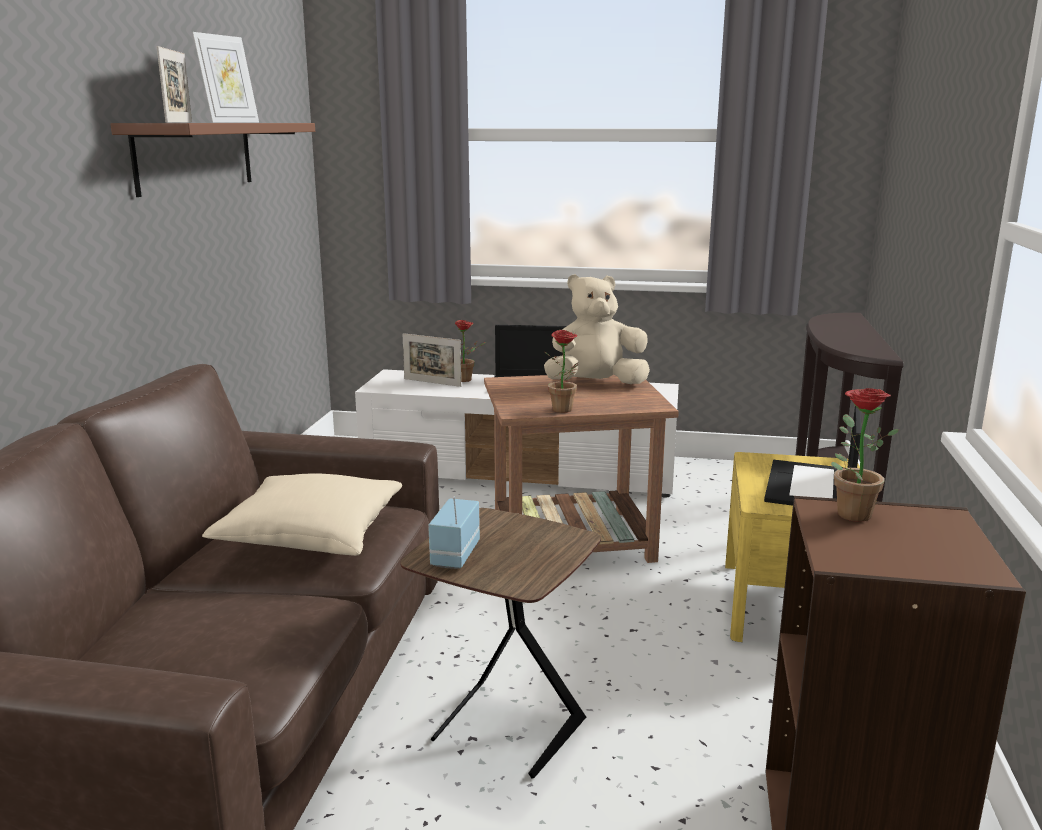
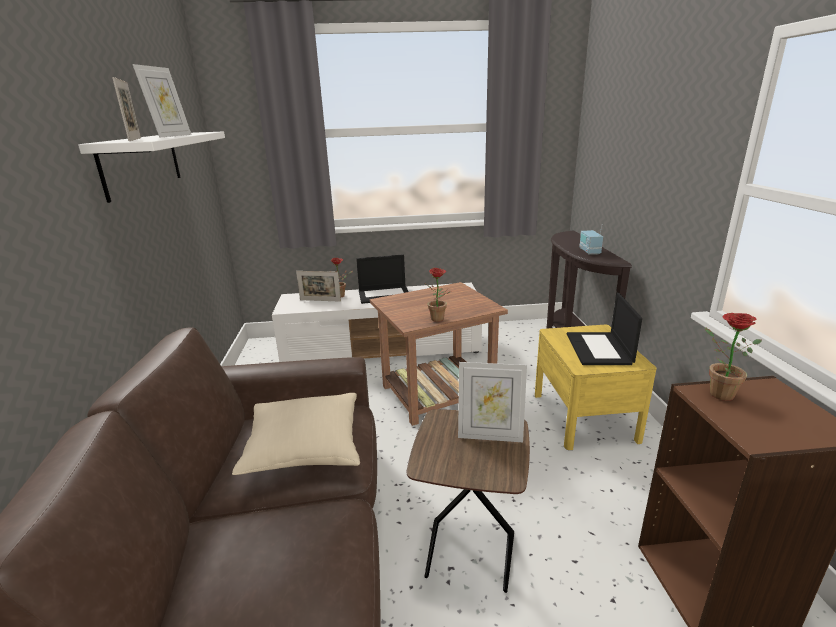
camera: 15 degrees left, 5 degrees up
(195, 156) = (142, 163): brown shelf -> white shelf
(454, 555) = (442, 459): radio -> radio (589, 251)
(537, 543) = (490, 435): none -> picture frame
(595, 384) = (444, 296): beige plush toy -> none

